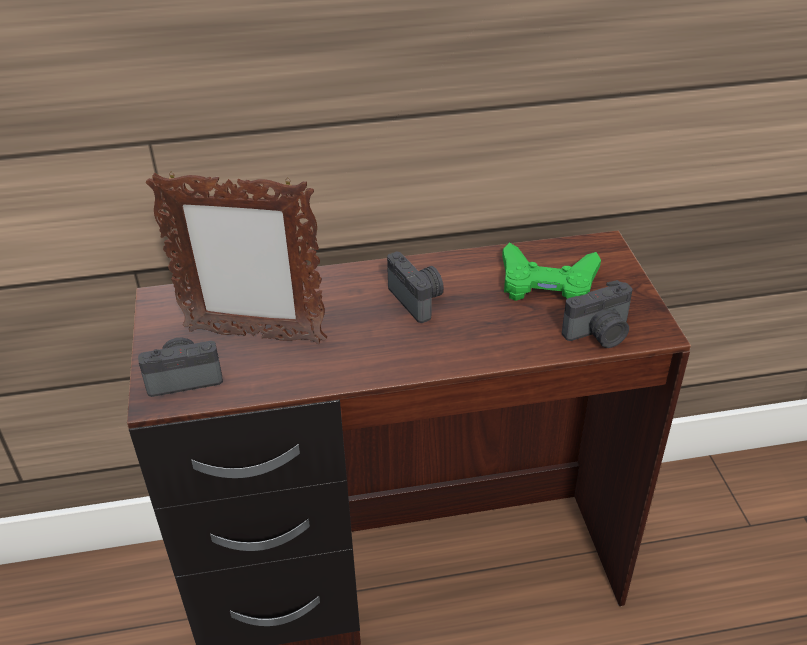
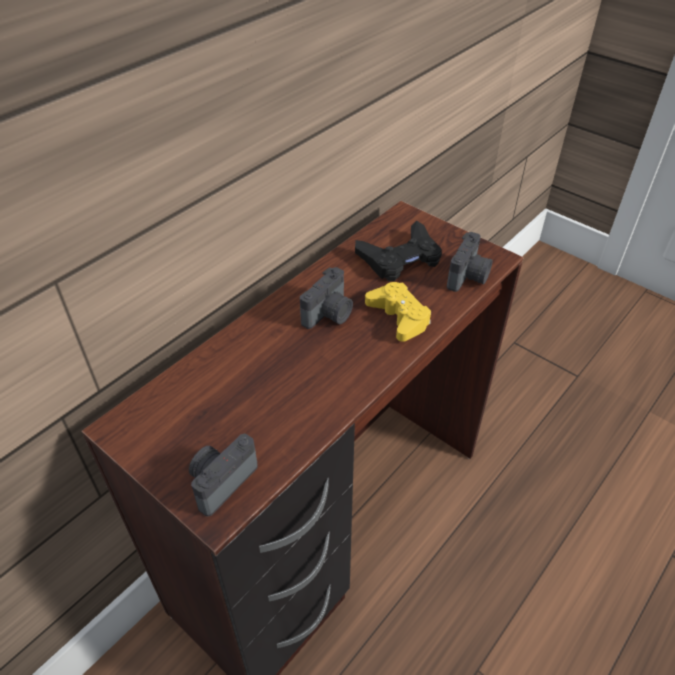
camera: 40 degrees left, 5 degrees up
(254, 336) = (238, 412): picture frame -> none
(418, 299) = (329, 314): camera -> camera turned 105 degrees clockwise
(480, 334) = (399, 317): none -> yellow game controller
(547, 283) = (400, 258): green game controller -> black game controller

